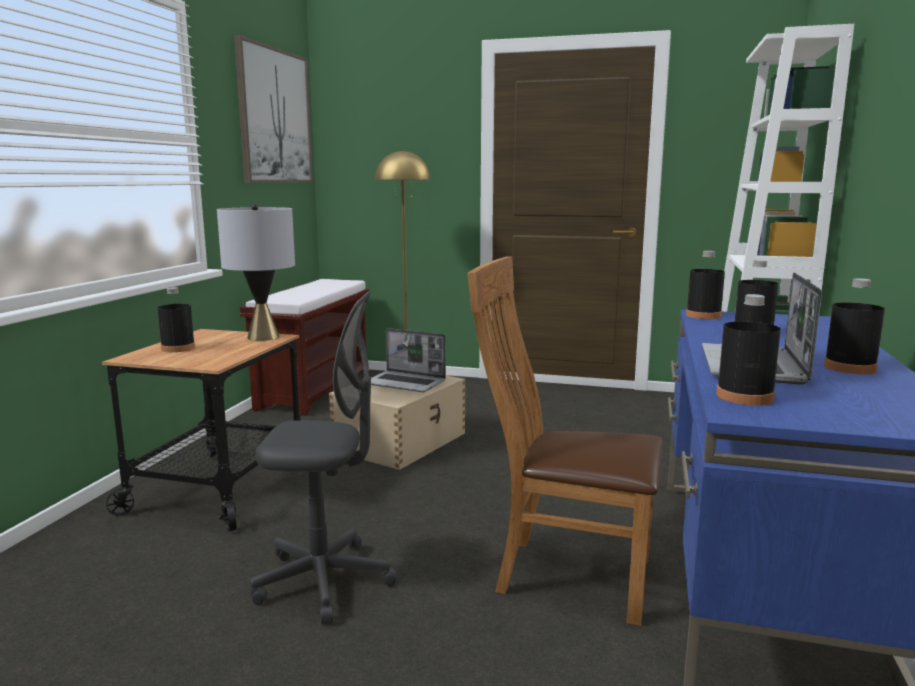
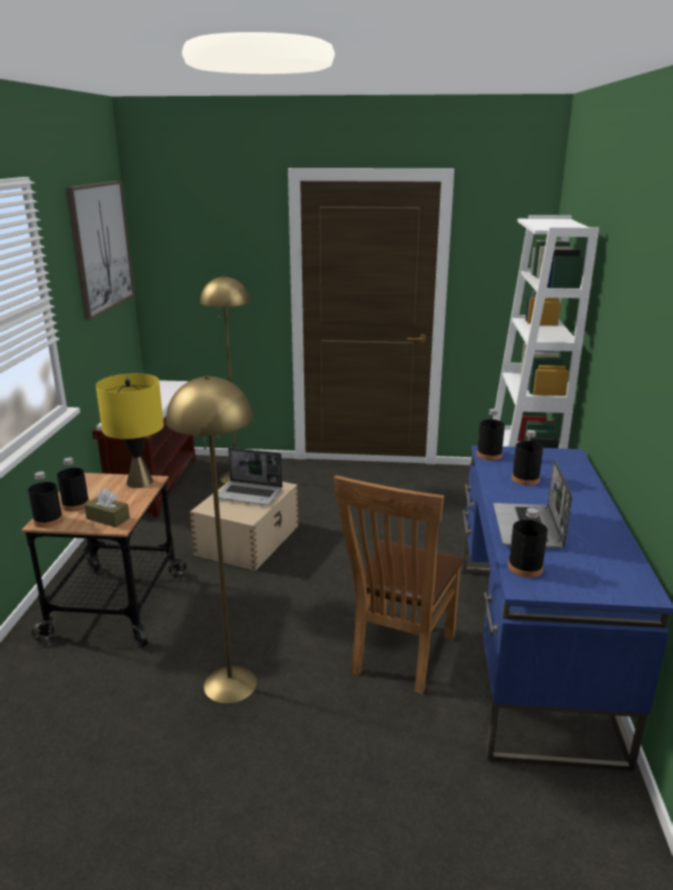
camera: 10 degrees left, 10 degrees up
(206, 359) = (108, 518): none -> brown tissue box
(263, 337) = (139, 482): grey table lamp -> yellow table lamp
(324, 581) = (230, 684): grey office chair -> yellow floor lamp
(564, 574) = (399, 657): brown chair -> brown chair turned 75 degrees counterclockwise
(850, 367) = (588, 524): black bottle -> black bottle (48, 520)

